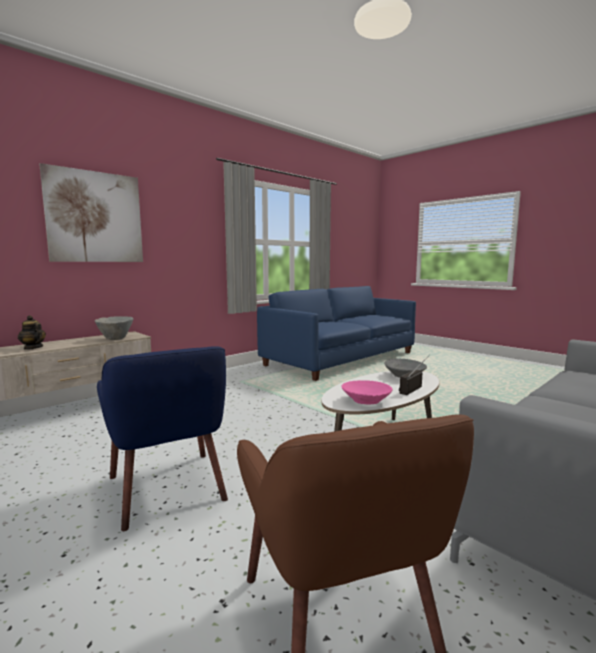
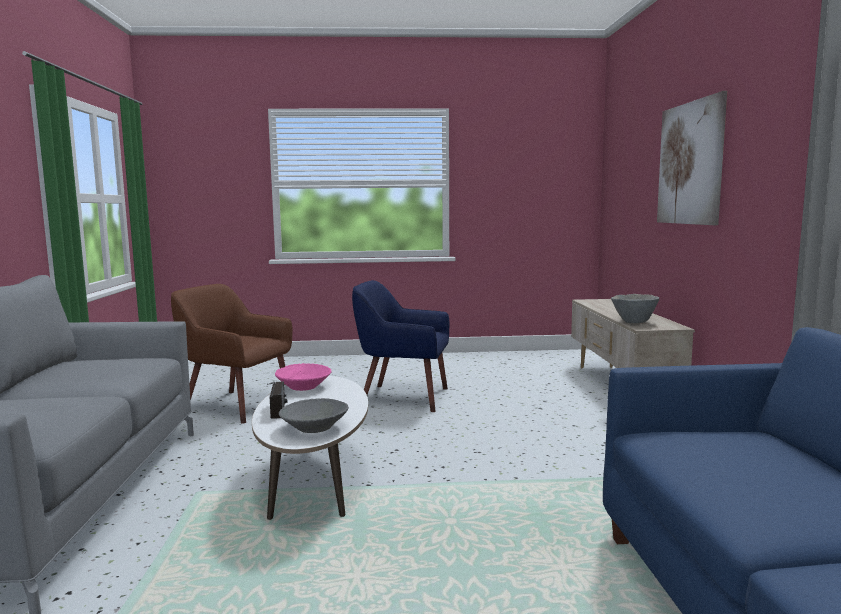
camera: 130 degrees right, 0 degrees up
(33, 347) = (610, 308): teapot -> none

